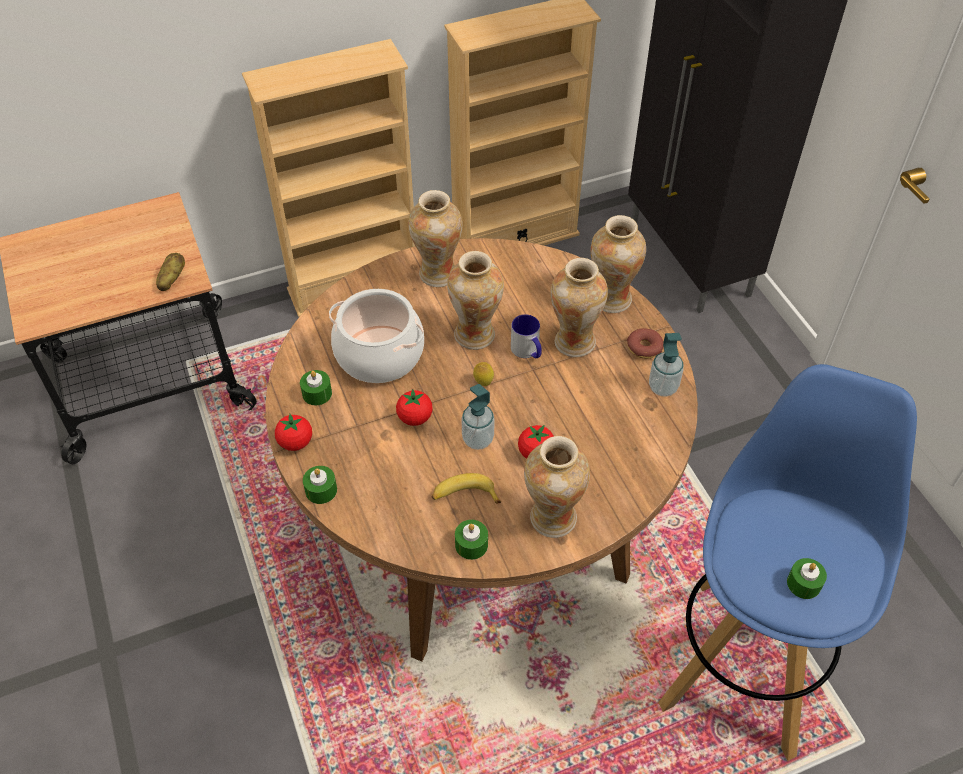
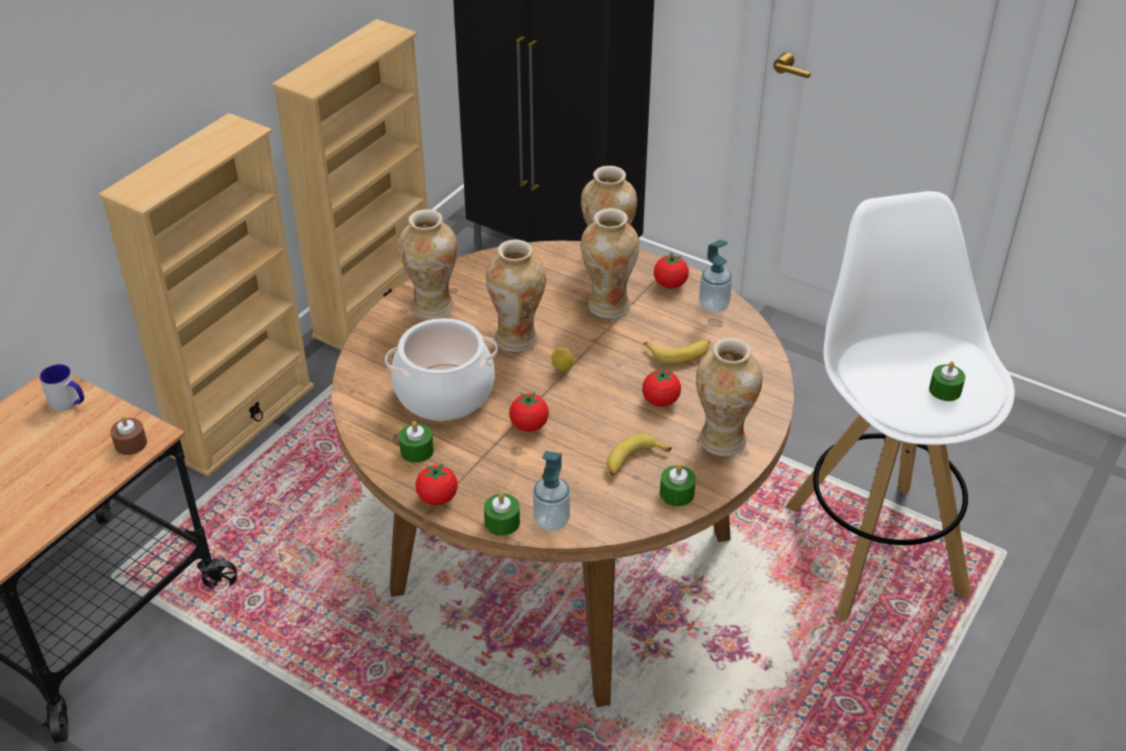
camera: 35 degrees left, 10 degrees down
(172, 279) = (131, 443): potato -> brown candle
(478, 439) = (601, 415): soap dispenser -> soap dispenser (551, 521)
(527, 351) = (576, 330): mug -> mug (69, 403)
(592, 417) = (679, 353): none -> banana
(644, 347) = (670, 284): donut -> tomato
(744, 662) = (873, 547): blue stool -> white stool

